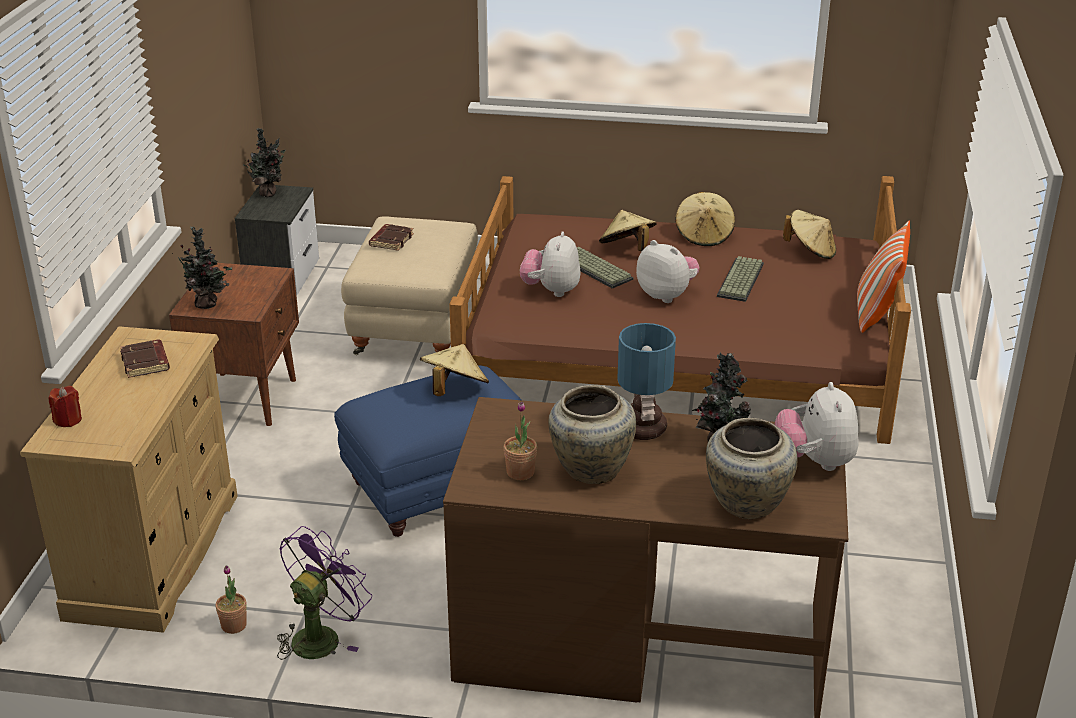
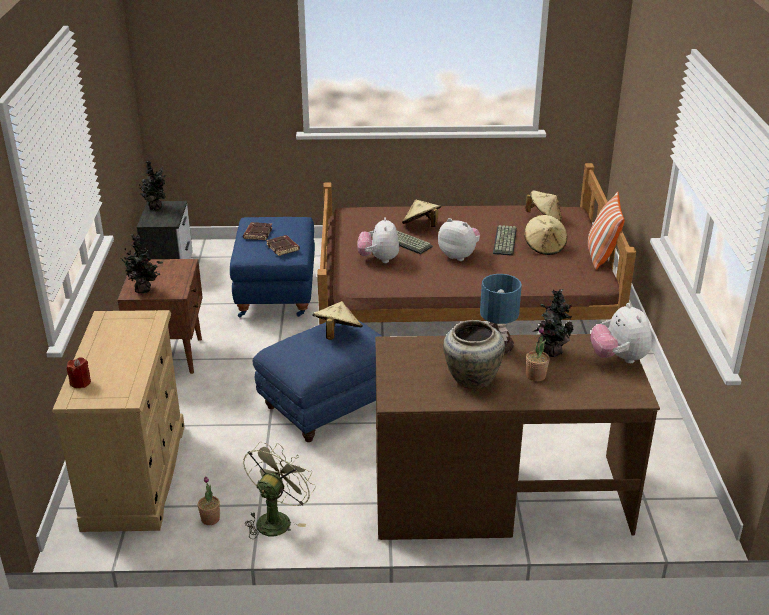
camera: 10 degrees left, 0 degrees up
(146, 363) = (125, 335): brown book -> brown book (283, 248)
(321, 636) = (276, 519): purple fan -> green fan
(416, 329) = (277, 295): beige ottoman -> blue ottoman
(520, 472) = (424, 386): potted plant -> potted plant (535, 376)
(704, 235) = (470, 213): beige hat -> beige hat (544, 247)
(745, 504) = (584, 392): beige vase -> none

